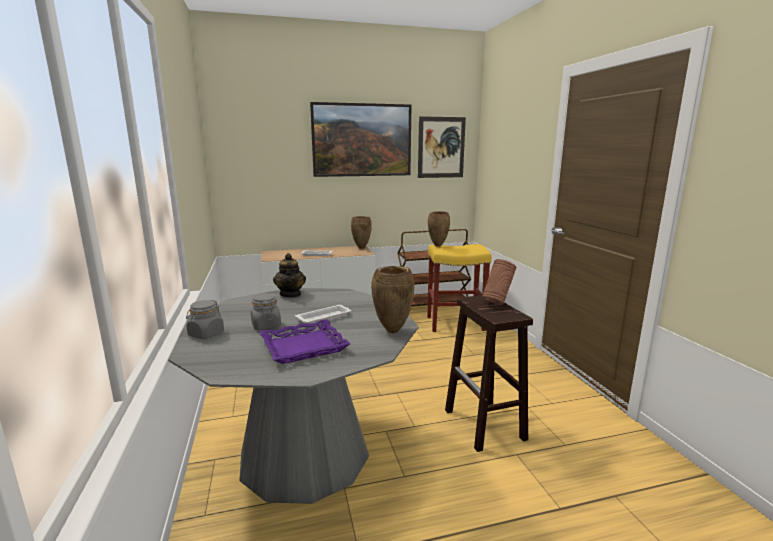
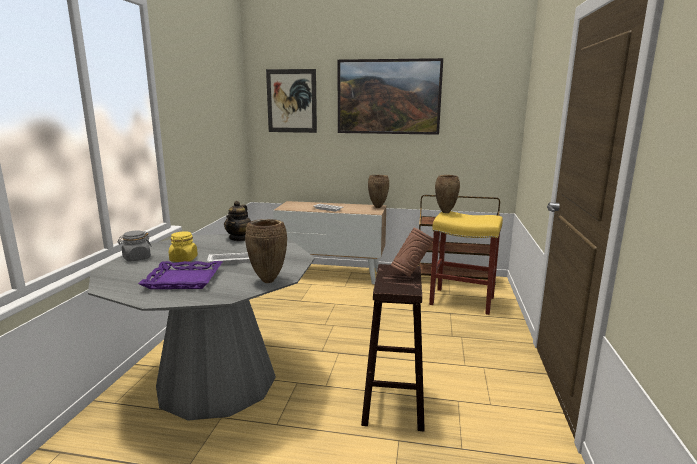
camera: 25 degrees right, 0 degrees up
(266, 325) = (184, 259): grey jar -> yellow jar
(441, 147) = (478, 105): picture -> picture (291, 101)

